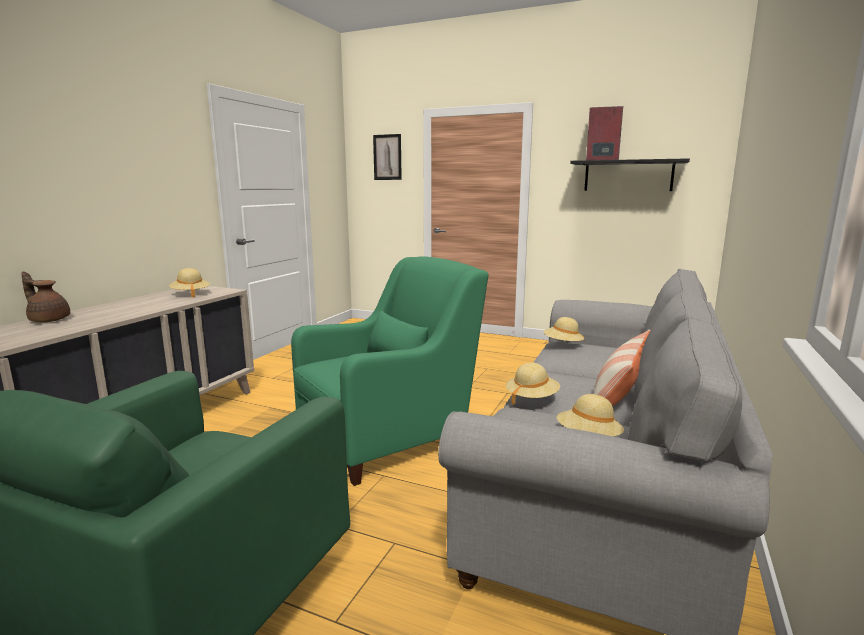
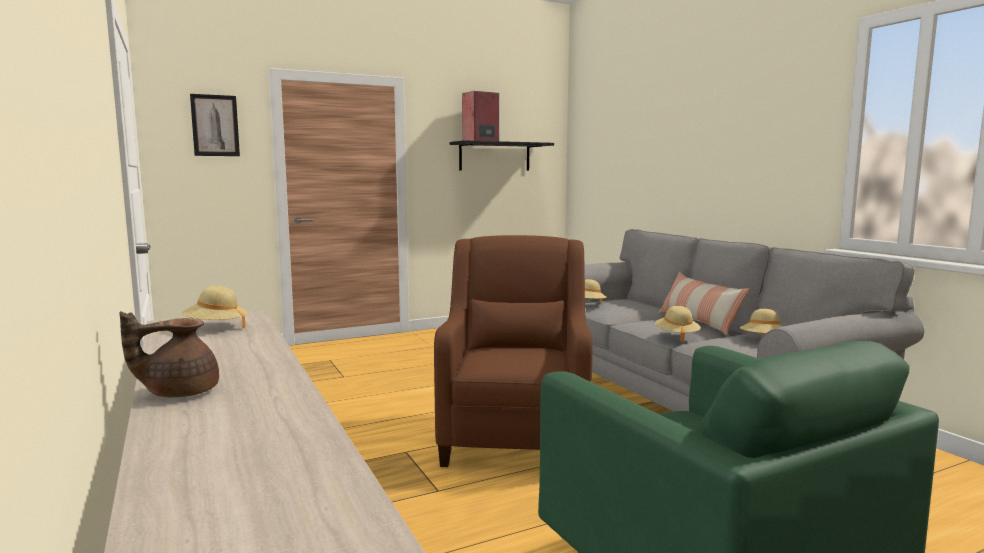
camera: 50 degrees left, 5 degrees down
(388, 437) = (515, 434): green armchair -> brown armchair

